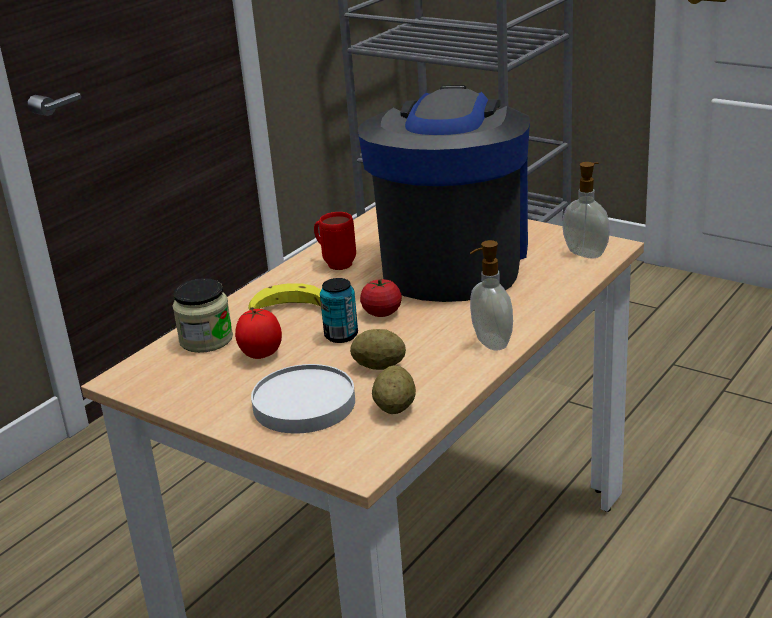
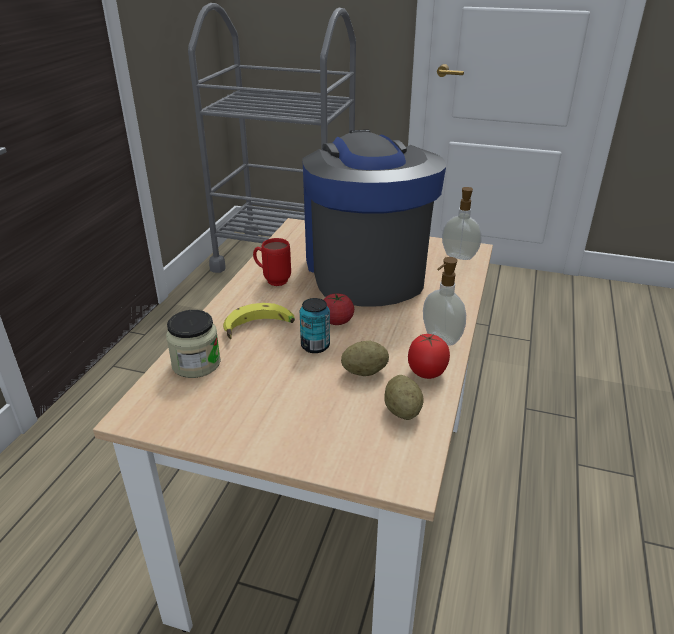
camera: 20 degrees left, 5 degrees up
(260, 355) = (254, 373): tomato -> tomato (426, 374)
(304, 404) = (321, 419): white plate -> none

